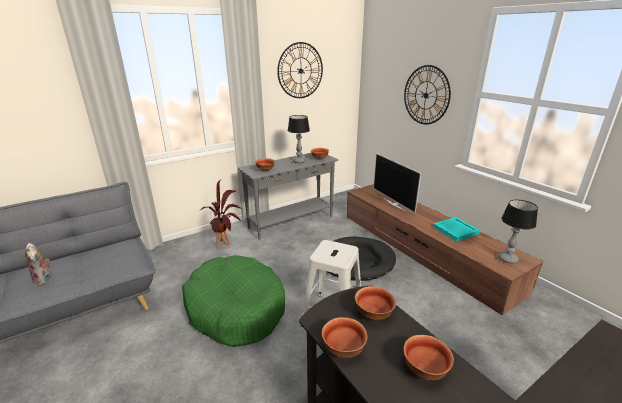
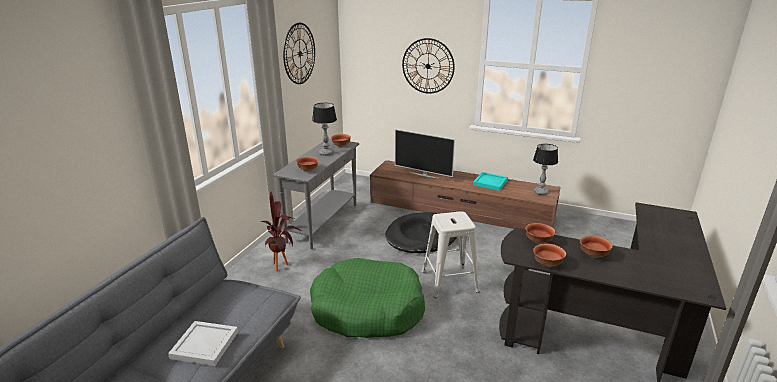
camera: 35 degrees left, 0 degrees up
(44, 279) = (203, 345): plush toy -> white tray

